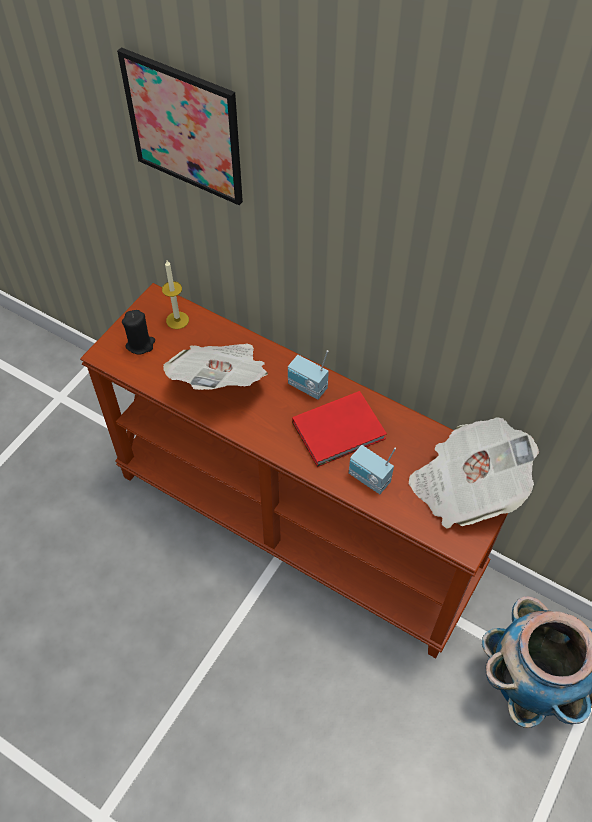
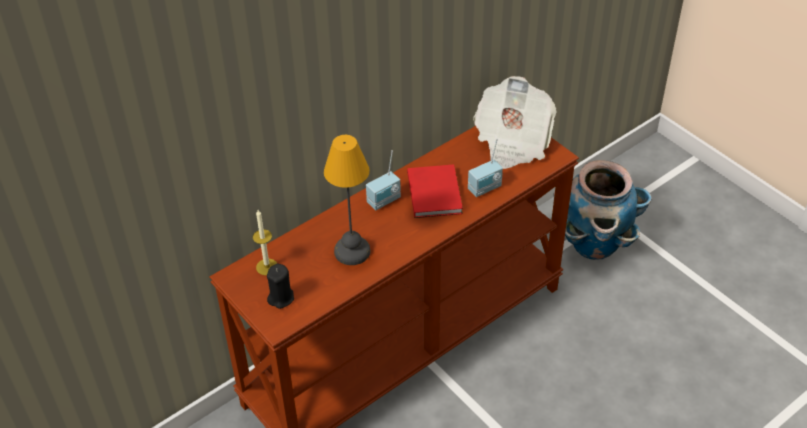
camera: 70 degrees left, 10 degrees down
(184, 127) = (227, 88): picture -> none
(221, 381) = (351, 251): newspaper -> table lamp

